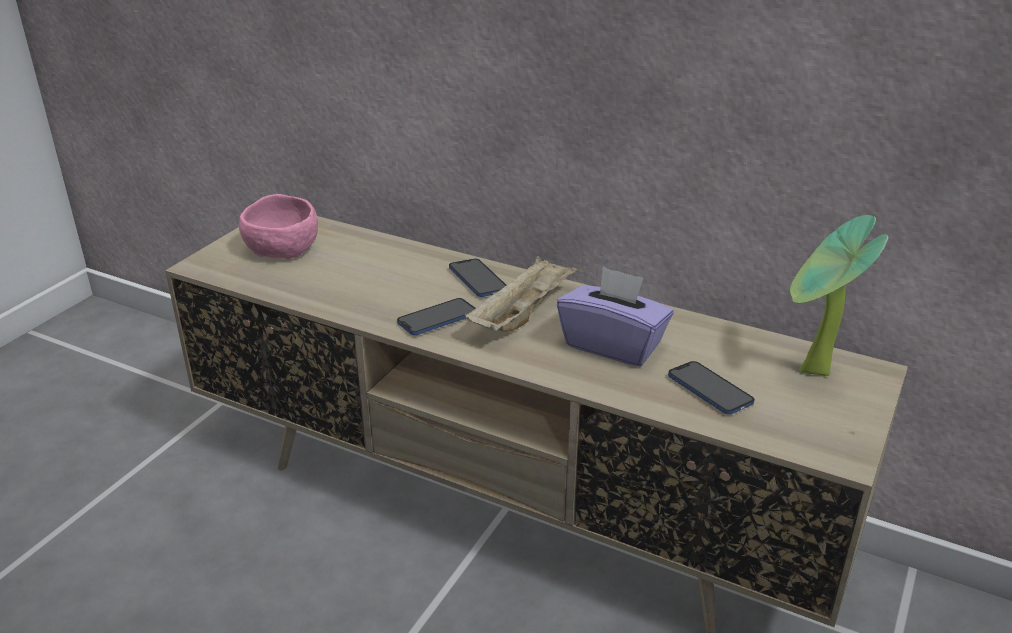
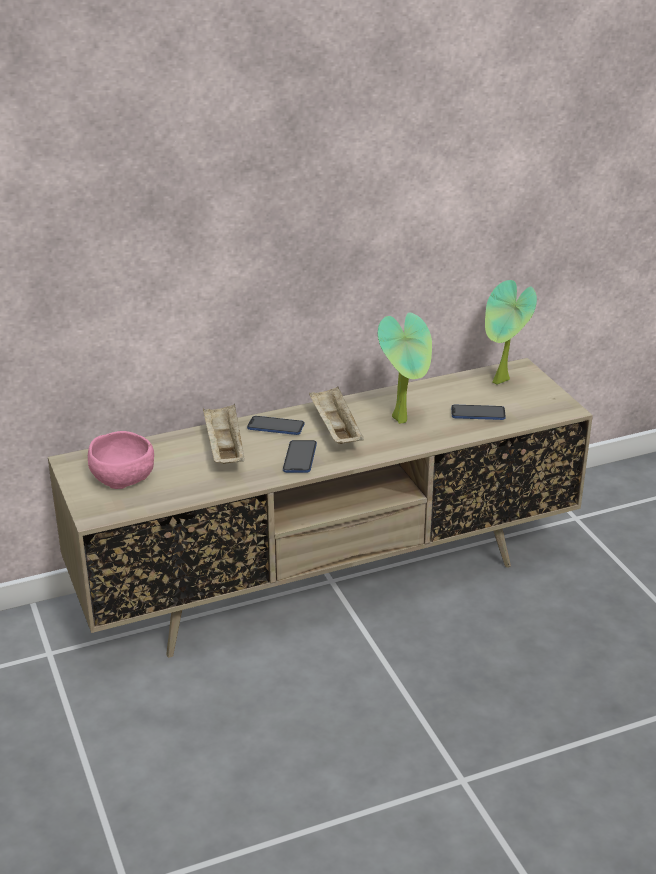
camera: 50 degrees left, 0 degrees up
(397, 272) = (224, 449): none -> beige tray
(613, 345) = (404, 419): purple tissue box -> potted plant

